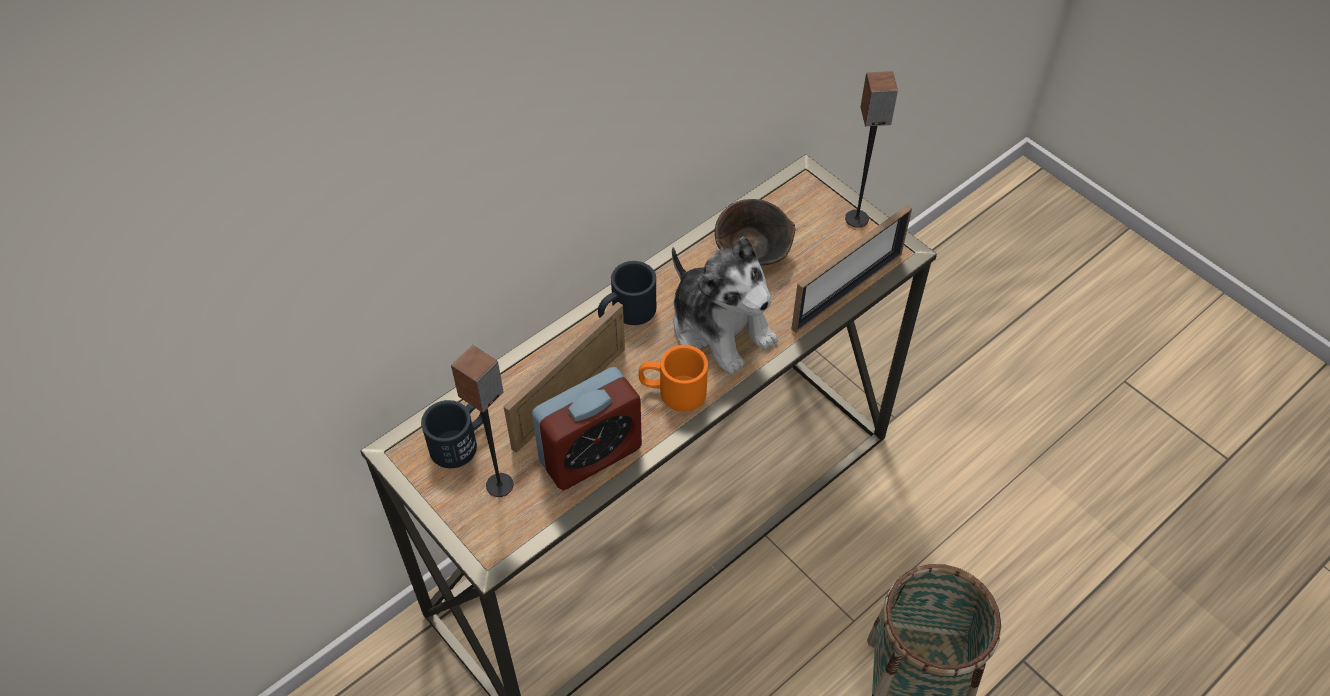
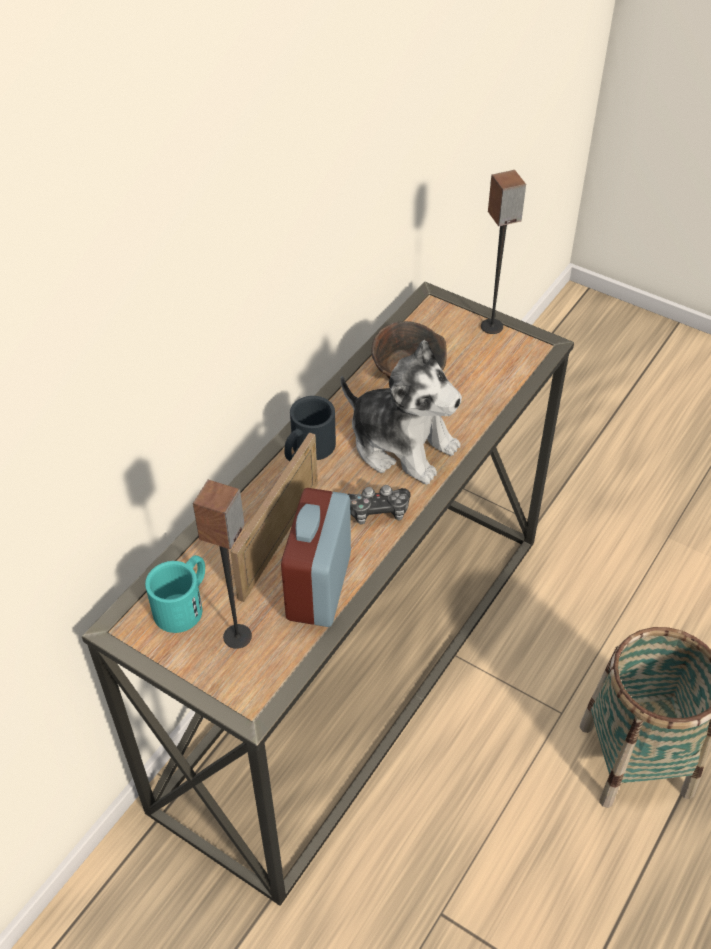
camera: 15 degrees left, 5 degrees down
(461, 441) = (184, 603): black mug -> turquoise mug
(590, 455) = (319, 587): alarm clock -> alarm clock turned 150 degrees clockwise
(672, 391) = (377, 511): orange mug -> game controller
(847, 291) = (507, 389): picture frame -> none

